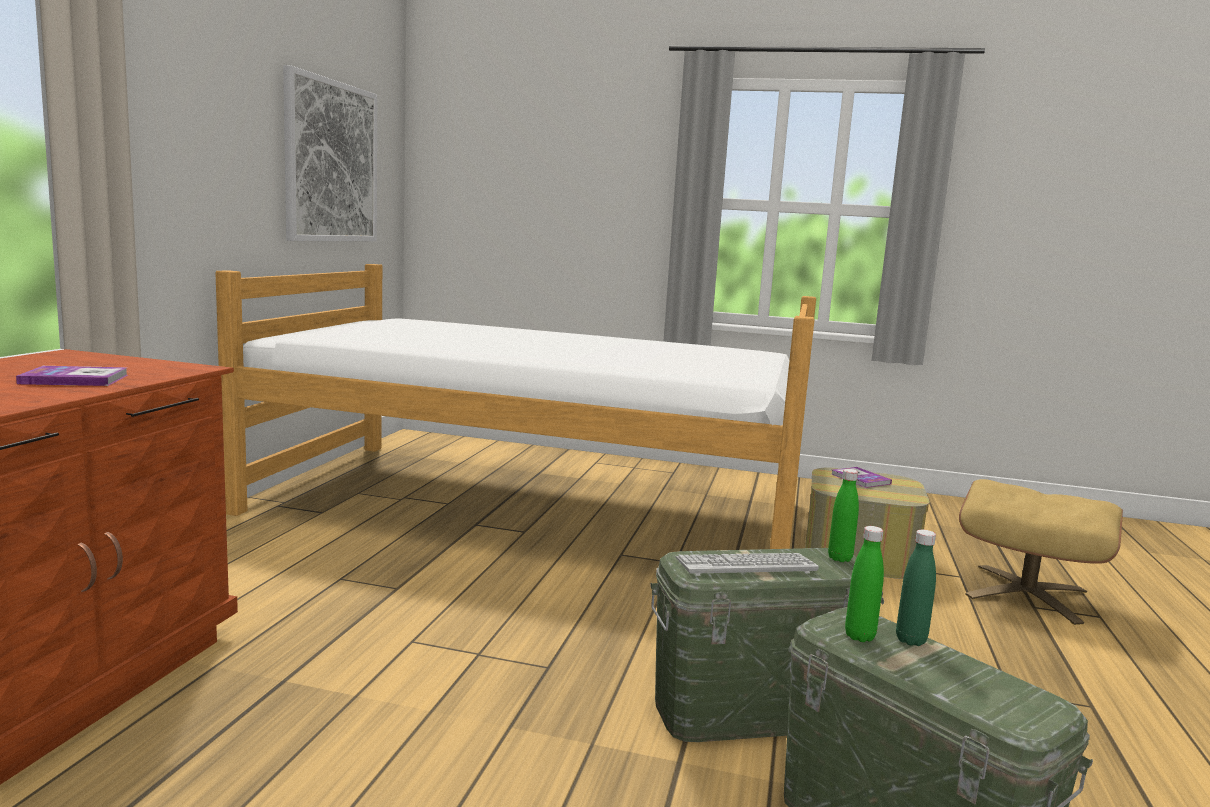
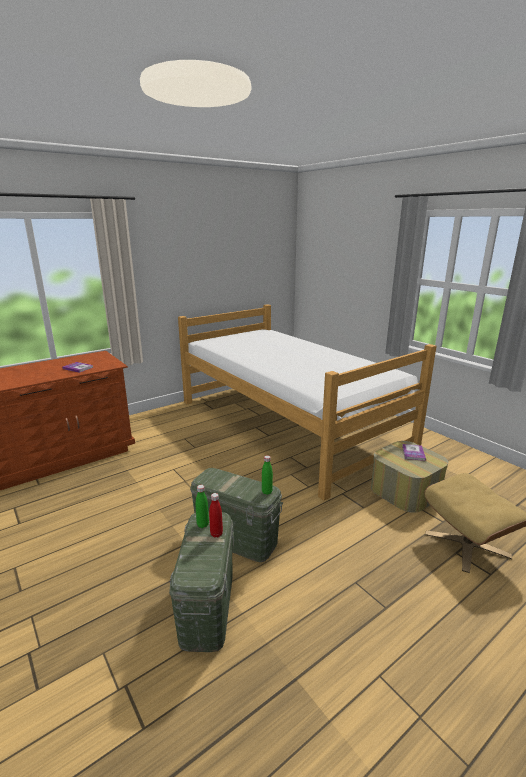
camera: 40 degrees right, 10 degrees up
(331, 162) = (244, 263): picture -> none
(745, 565) = (225, 482): keyboard -> none
(911, 640) = (216, 534): green bottle -> red bottle

